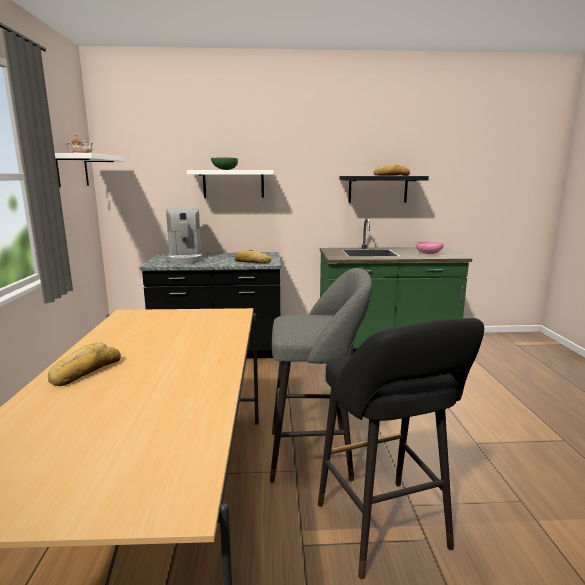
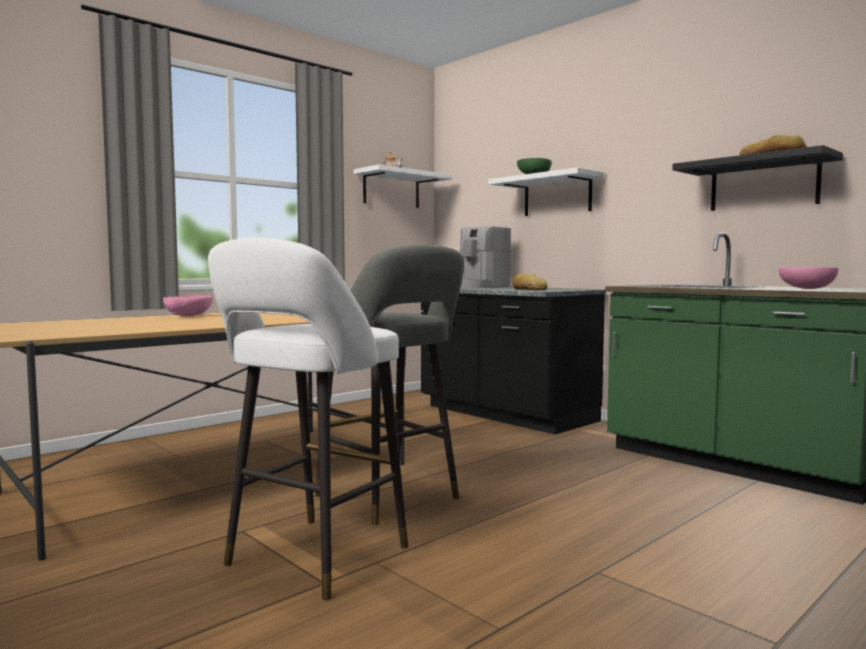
camera: 50 degrees right, 10 degrees down
(84, 371) = (189, 316): bread -> pink bowl
(386, 531) = (311, 559): black stool -> white stool

